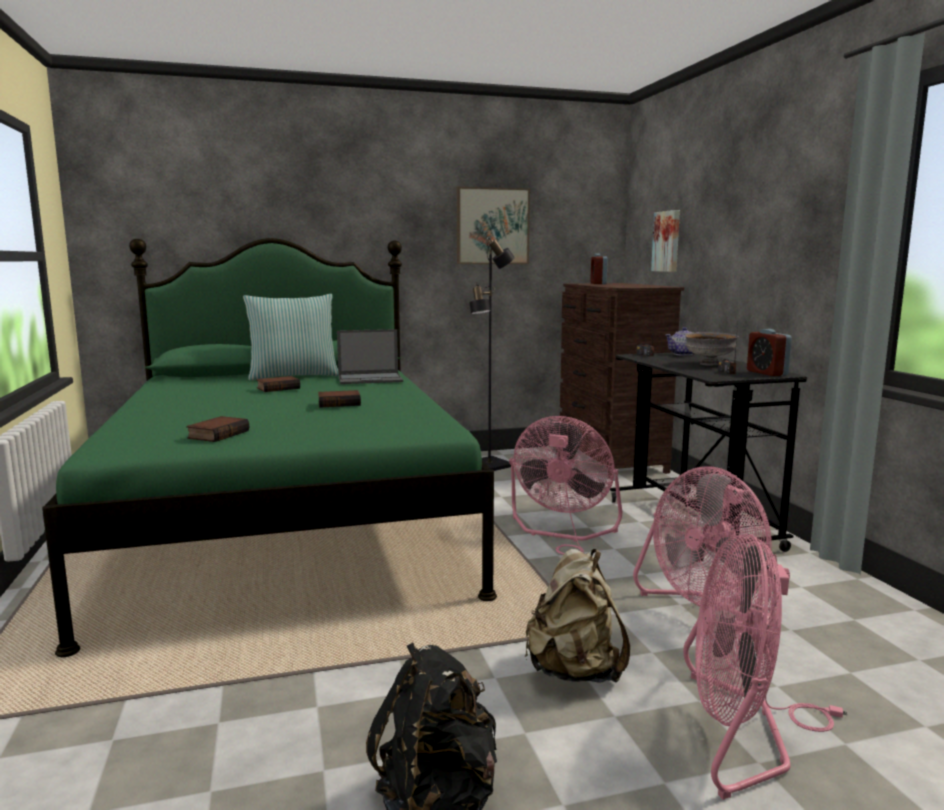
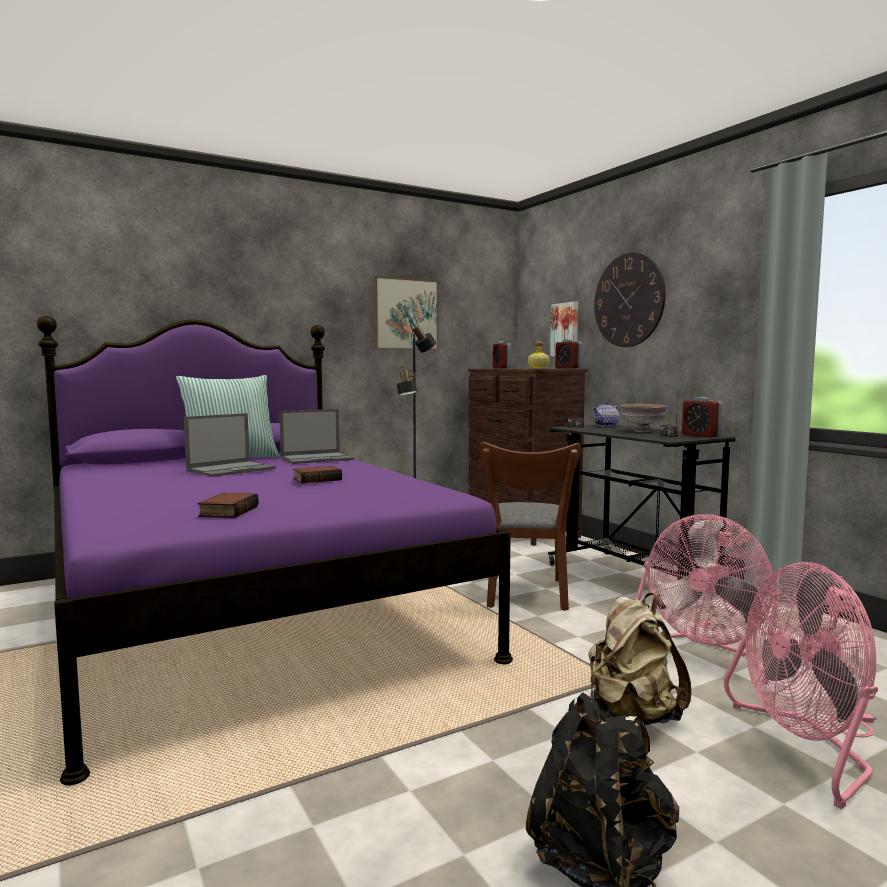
camera: 15 degrees left, 5 degrees down
(278, 388) = (232, 469): book -> laptop
(287, 525) = (248, 614): green bed -> purple bed
(562, 532) = (526, 595): pink fan -> brown chair
(624, 286) = (538, 368): none -> bottle
(663, 286) = (568, 368): none -> alarm clock
(726, 210) = (628, 300): none -> wall clock

